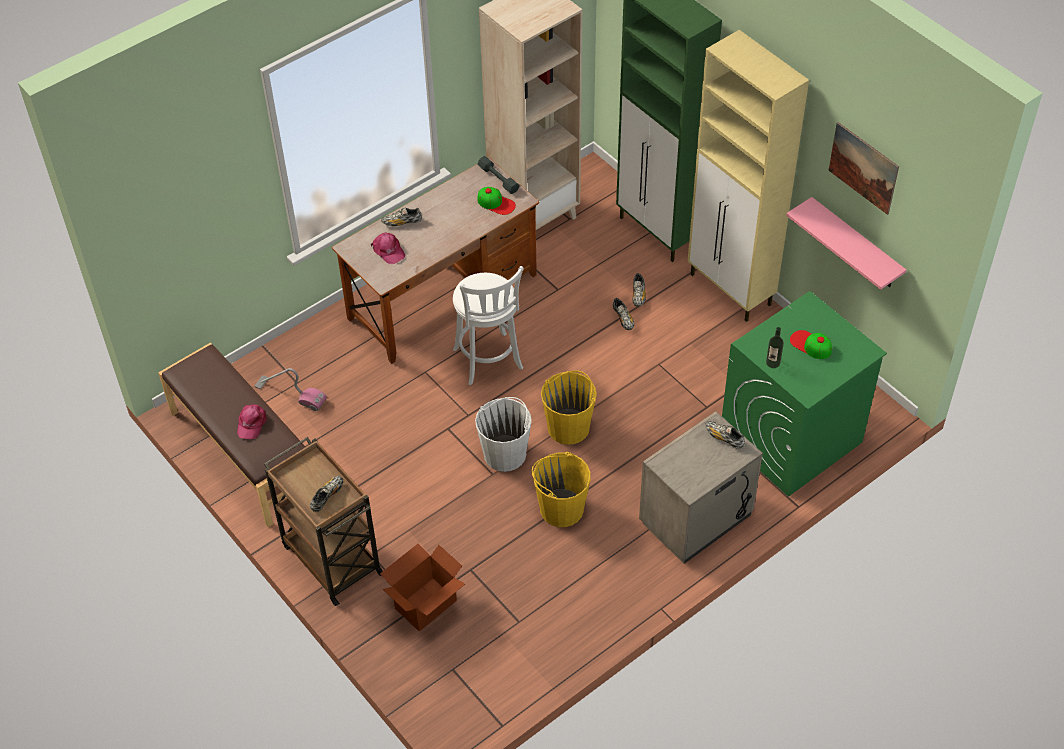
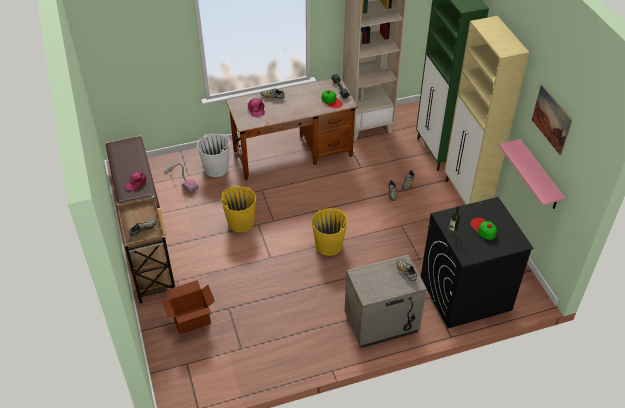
camera: 20 degrees right, 5 degrees down
(489, 362) = (301, 195): white stool -> none
(505, 453) = (283, 248): white bucket -> white bucket (216, 168)
(561, 508) = (301, 290): yellow bucket -> yellow bucket (240, 222)
(790, 439) = (465, 294): green washing machine -> black washing machine

